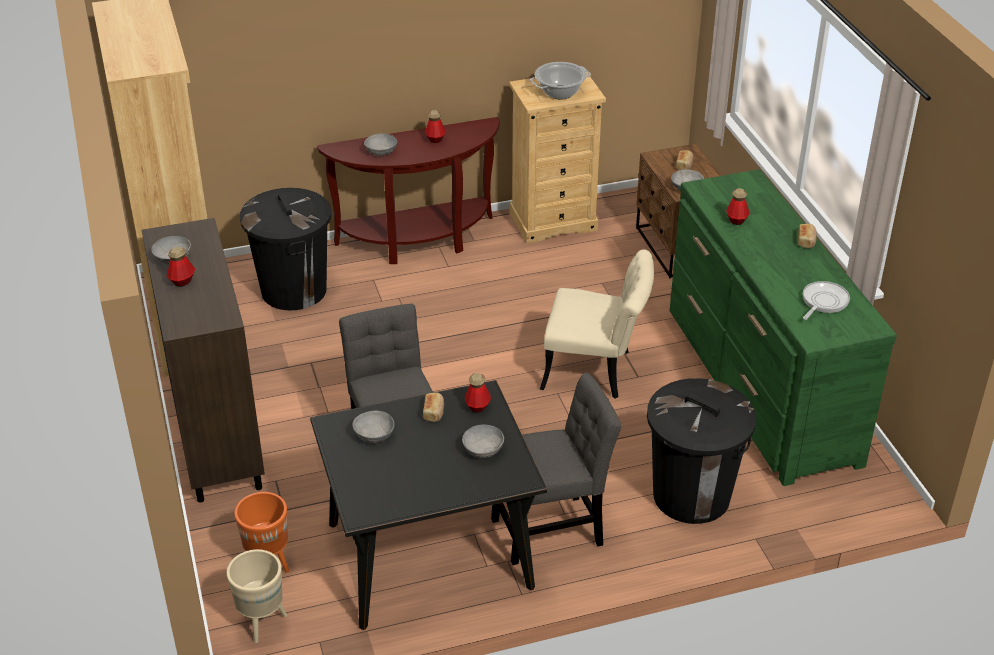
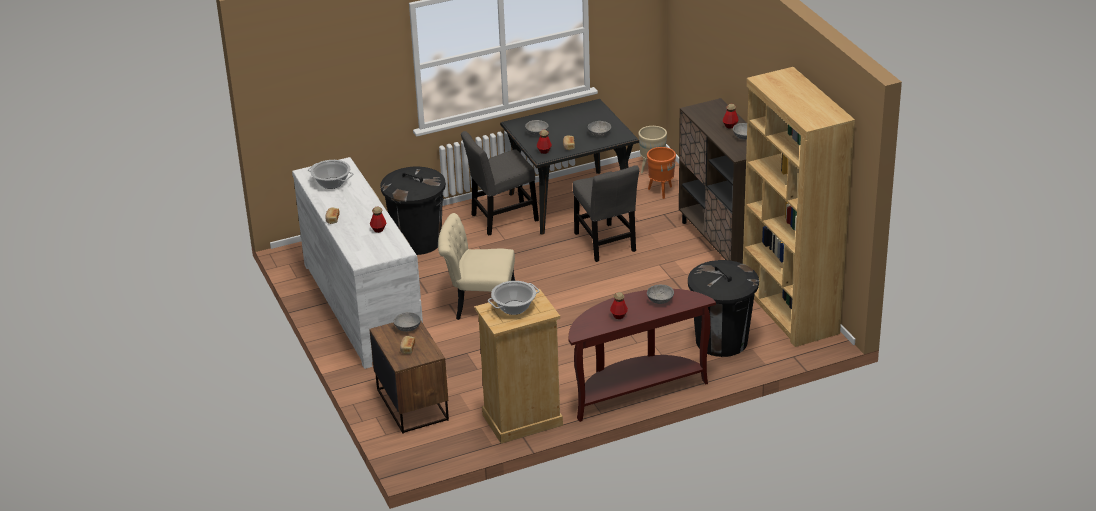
camera: 175 degrees right, 5 degrees down
(760, 384) = (363, 306): green dresser -> white dresser
(823, 302) = (332, 183): frying pan -> cooking pot

